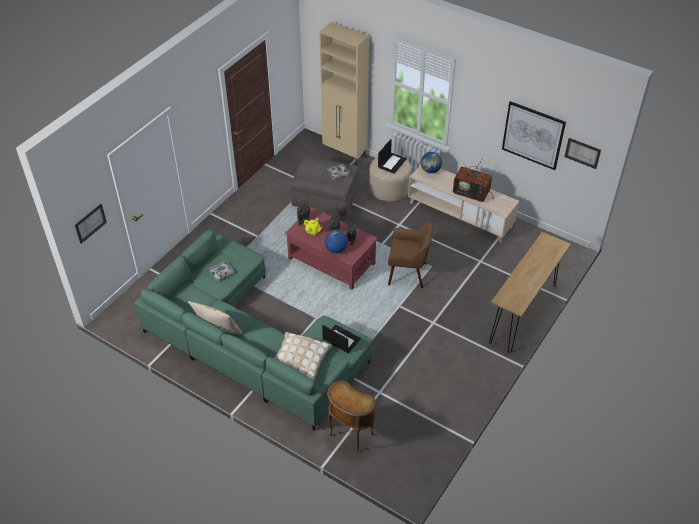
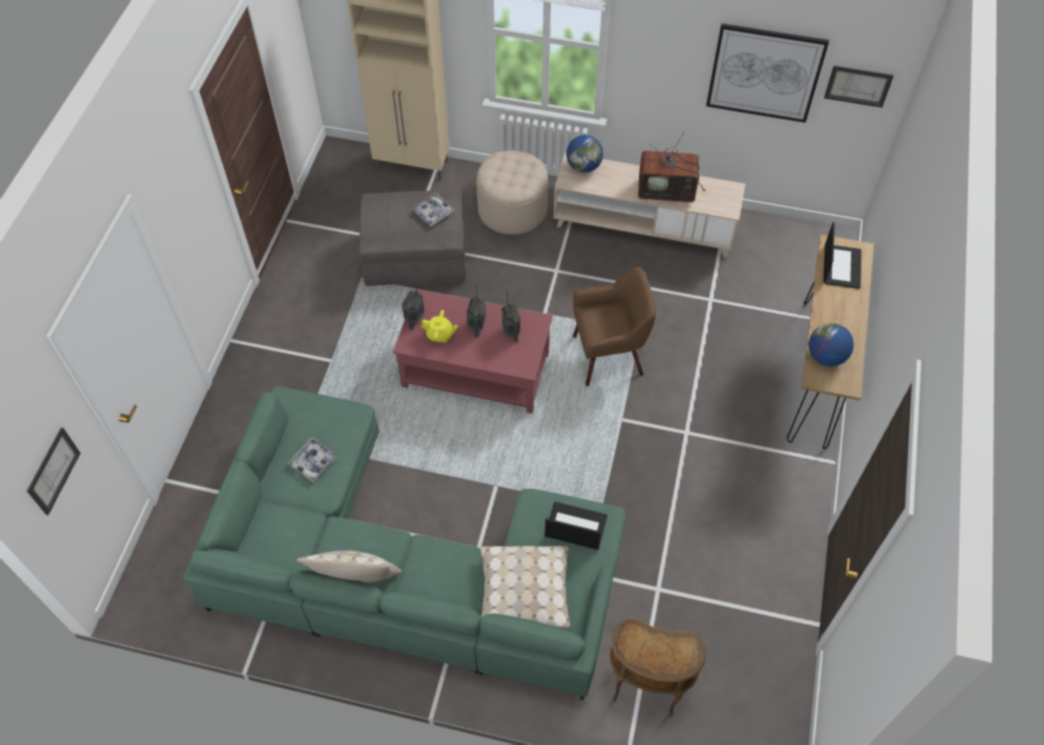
camera: 20 degrees left, 10 degrees up
(336, 249) = (494, 358): globe -> globe (825, 356)
(392, 163) = (513, 168): laptop -> laptop (841, 266)

